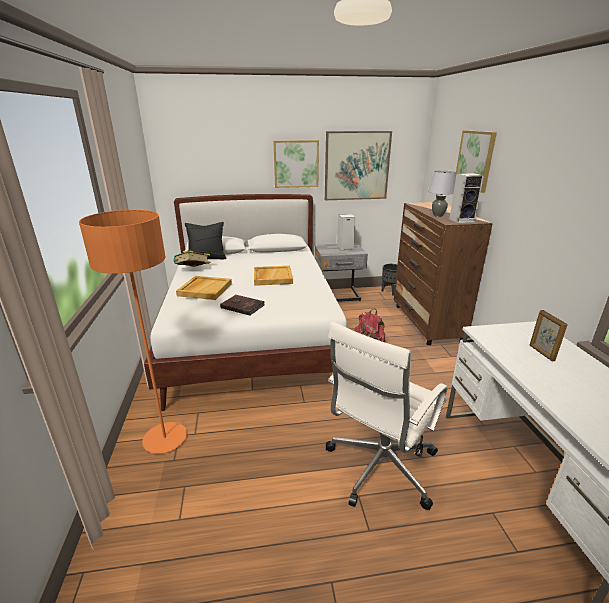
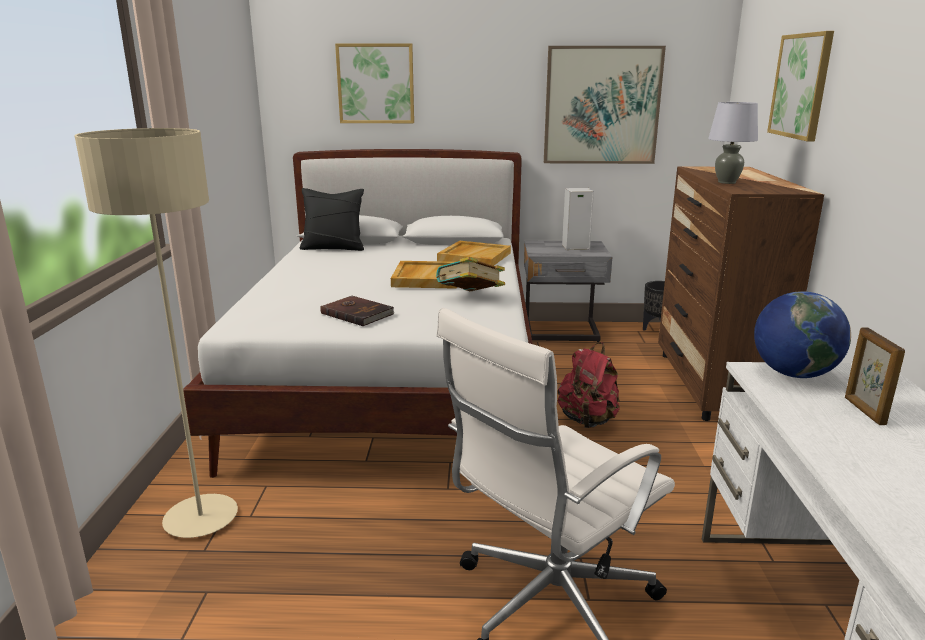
camera: 10 degrees right, 5 degrees down
(165, 439) = (201, 518): orange floor lamp -> beige floor lamp
(193, 270) = (303, 263): book -> book (470, 298)
(205, 289) = (308, 287): beige tray -> beige tray (474, 257)
(296, 164) = (495, 100): picture -> picture (376, 84)
(462, 220) = (768, 189): speaker -> none
(499, 332) = (793, 374): none -> globe

